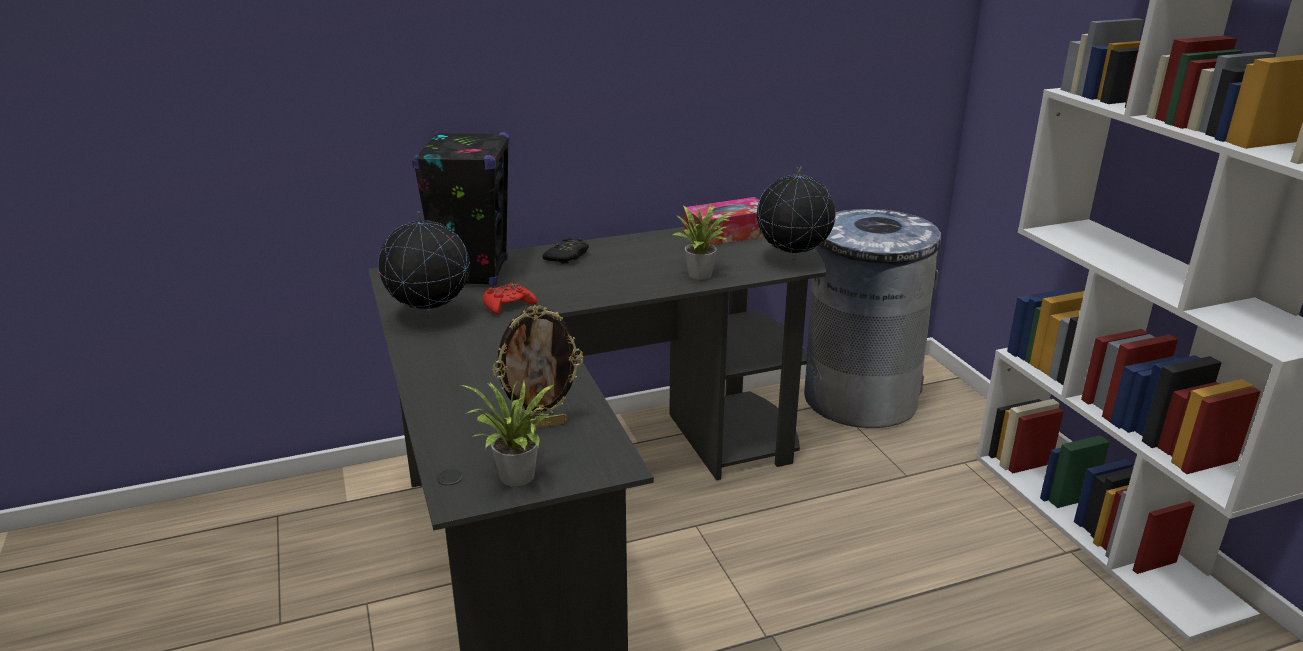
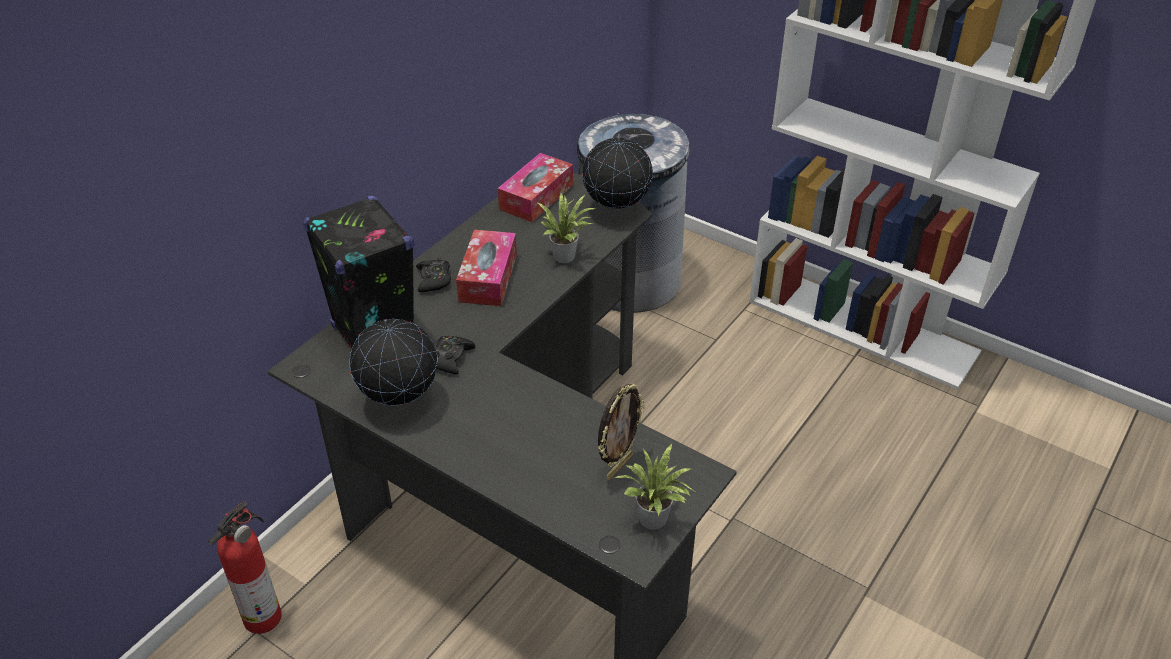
camera: 35 degrees left, 15 degrees up
(295, 508) = (265, 615): none -> fire extinguisher
(508, 305) = (450, 358): red game controller -> black game controller
(613, 268) = (488, 278): none -> tissue box

